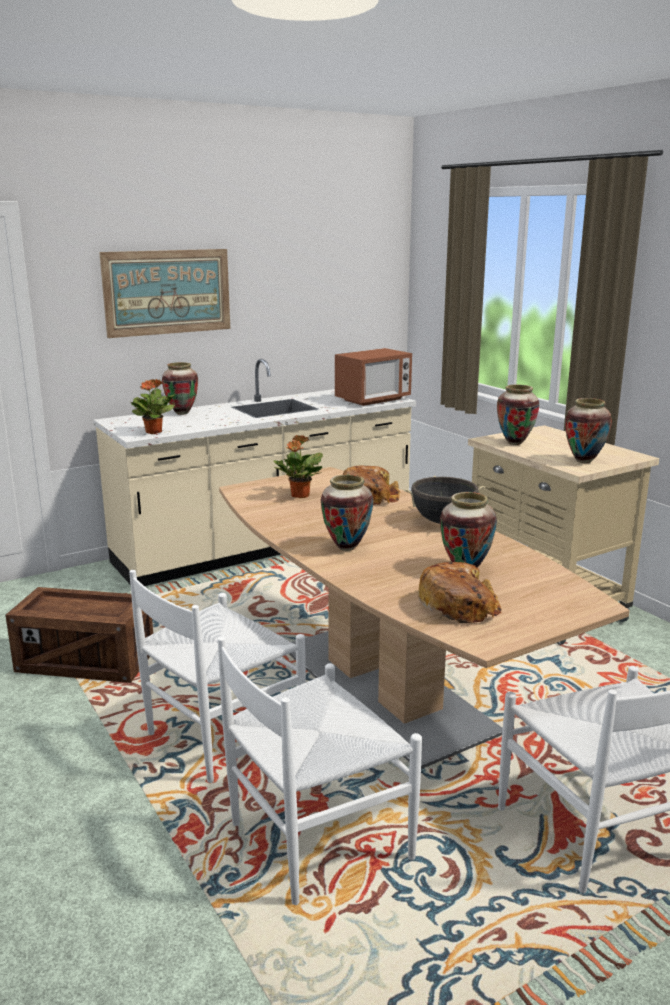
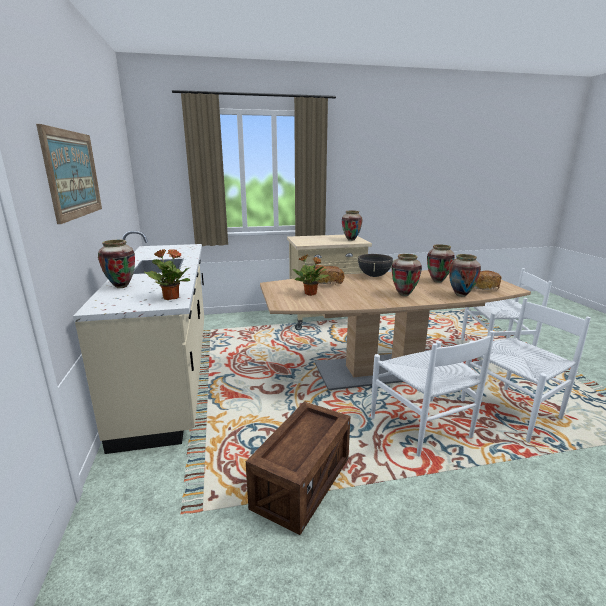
camera: 70 degrees left, 0 degrees up
(316, 838) = (513, 411): white chair -> white chair turned 105 degrees counterclockwise
(373, 400) = (183, 248): microwave -> none
(514, 443) = (313, 242): vase -> vase (460, 295)

